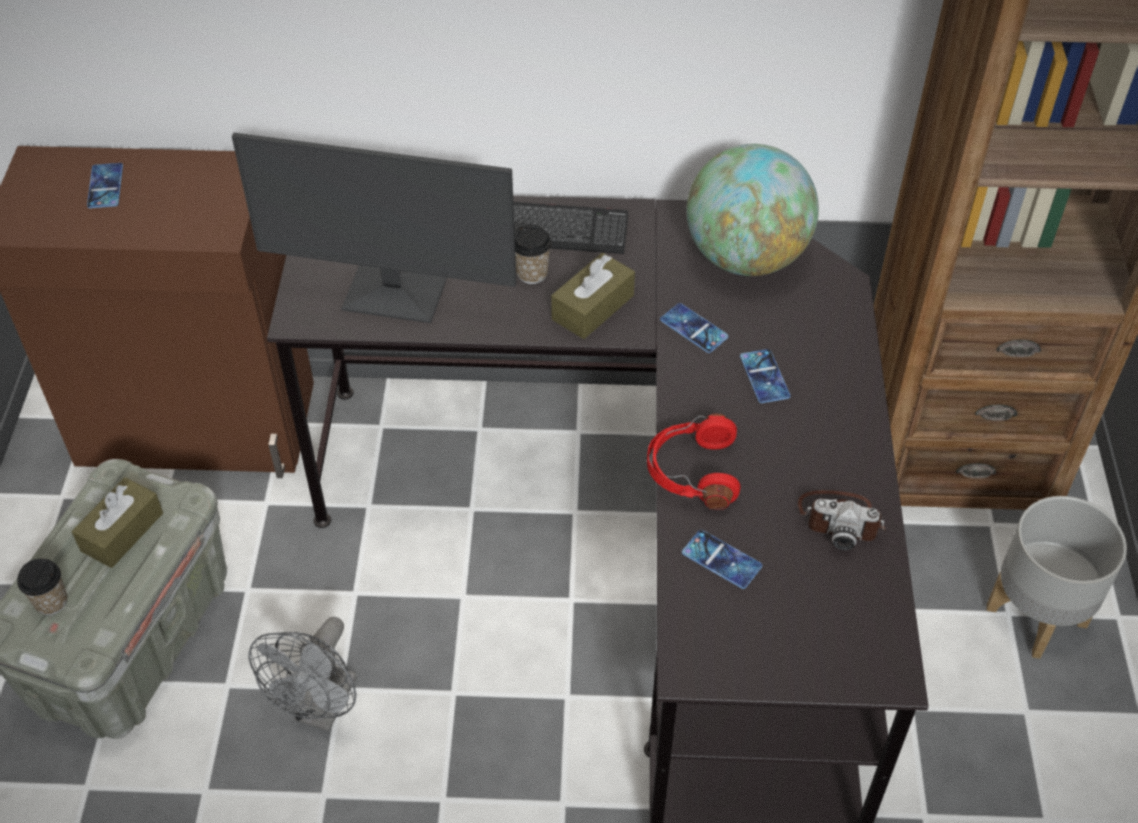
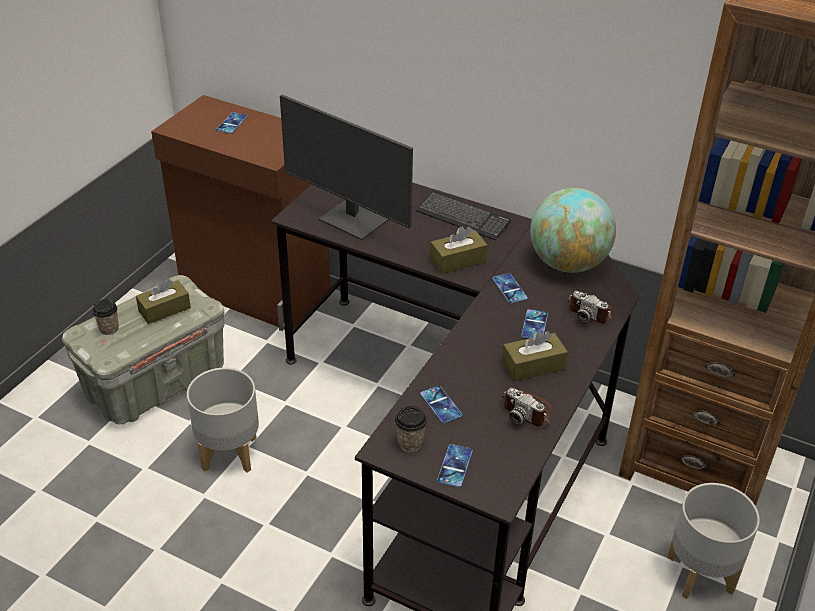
camera: 25 degrees right, 10 degrees down
(322, 709) = (230, 453): grey fan -> grey planter
(532, 273) = (435, 234): cup -> cup (410, 443)
(692, 472) = (455, 357): red headphones -> none
(802, 651) = (455, 466): none -> phone
(803, 444) = (533, 366): none -> brown tissue box
(823, 325) = (590, 311): none -> camera

